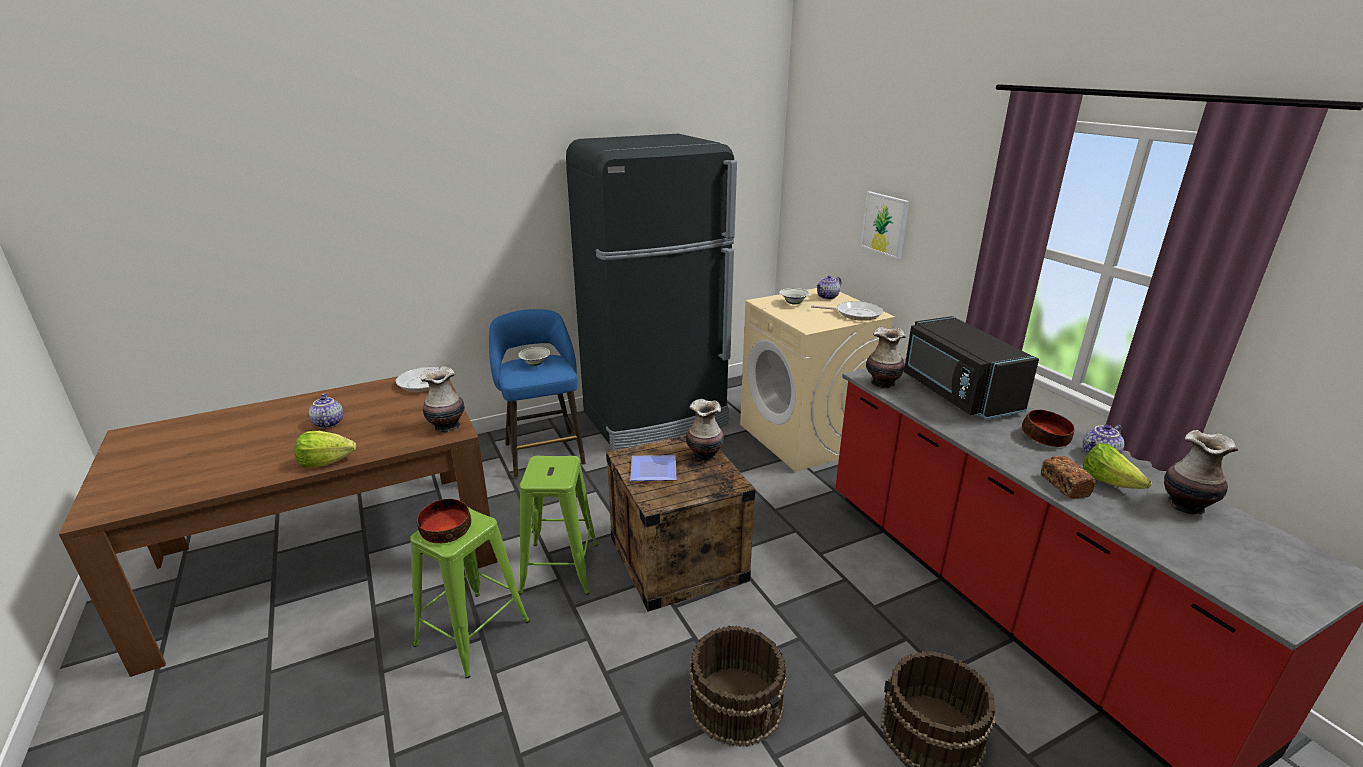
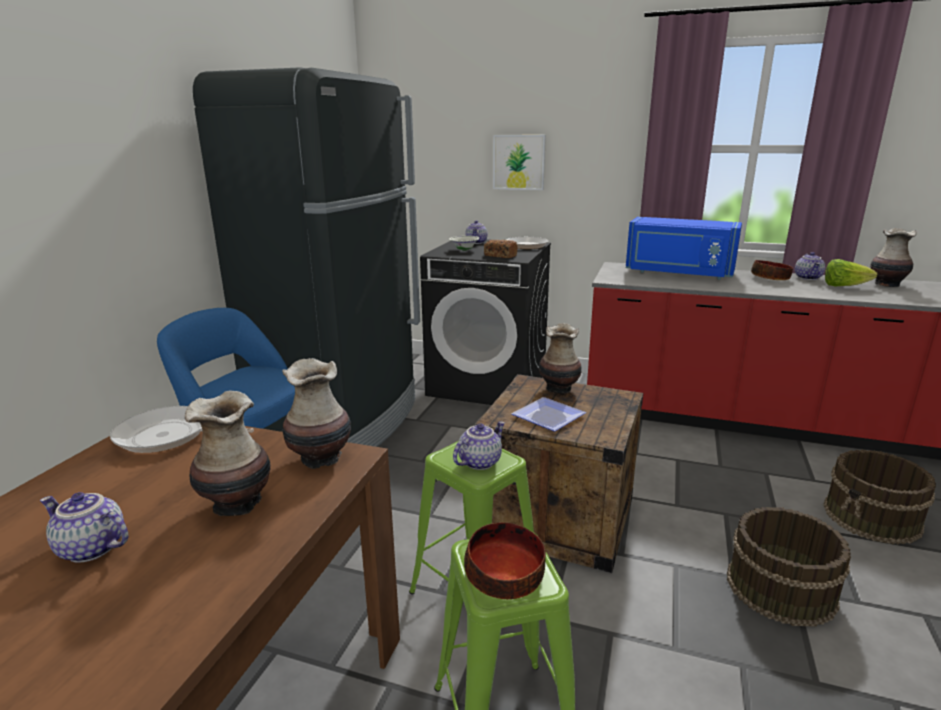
camera: 45 degrees left, 5 degrees down
(326, 462) = (220, 591): lettuce -> none
(535, 364) = (246, 379): white bowl -> none
(548, 473) = (479, 461): none -> teapot
(806, 436) = (488, 383): beige washing machine -> black washing machine
(883, 383) = (630, 280): vase -> vase (238, 503)
(957, 393) = (678, 273): black microwave -> blue microwave
(1064, 485) = (837, 293): bread -> bread (500, 256)

